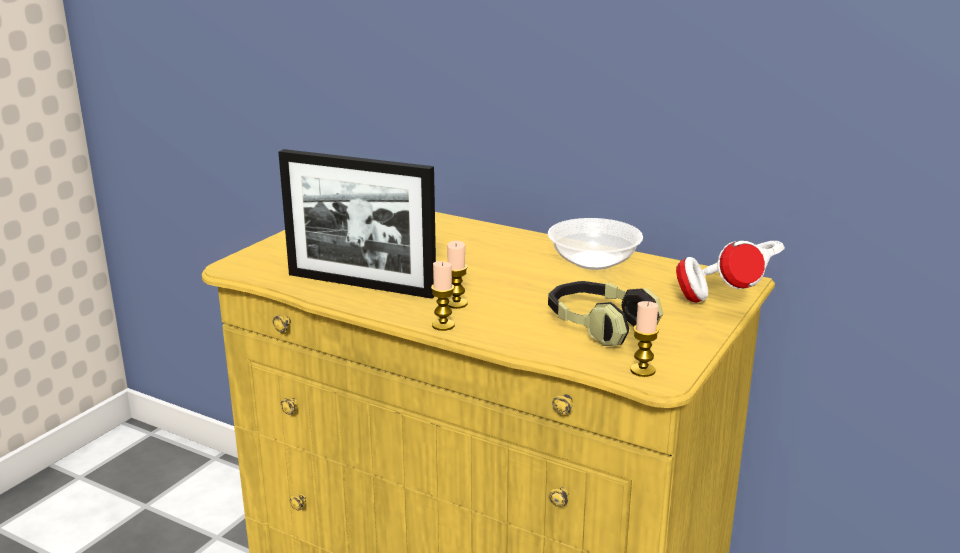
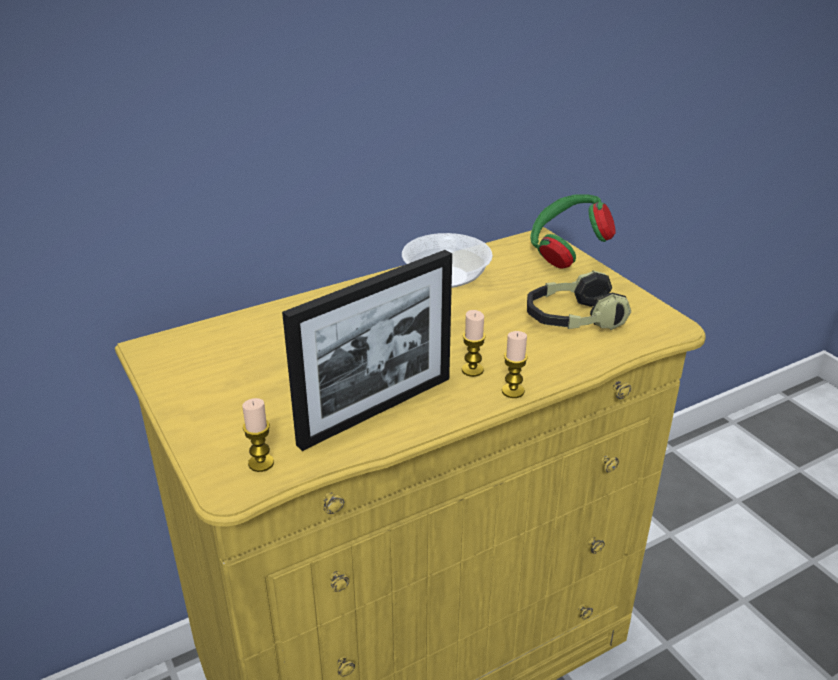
camera: 60 degrees left, 10 degrees up
(642, 370) = (659, 329): candle -> candle (261, 463)
(729, 298) = (566, 253): white headphones -> green headphones

